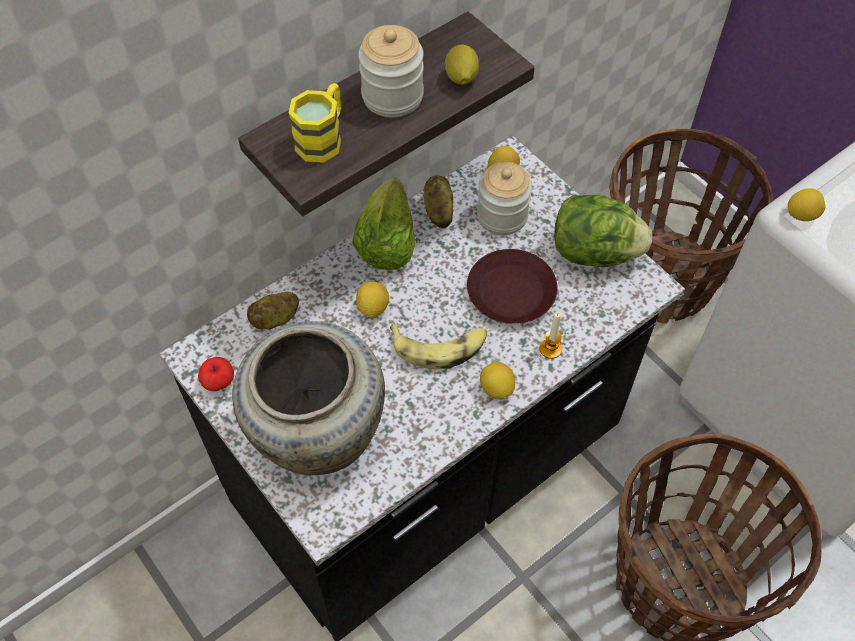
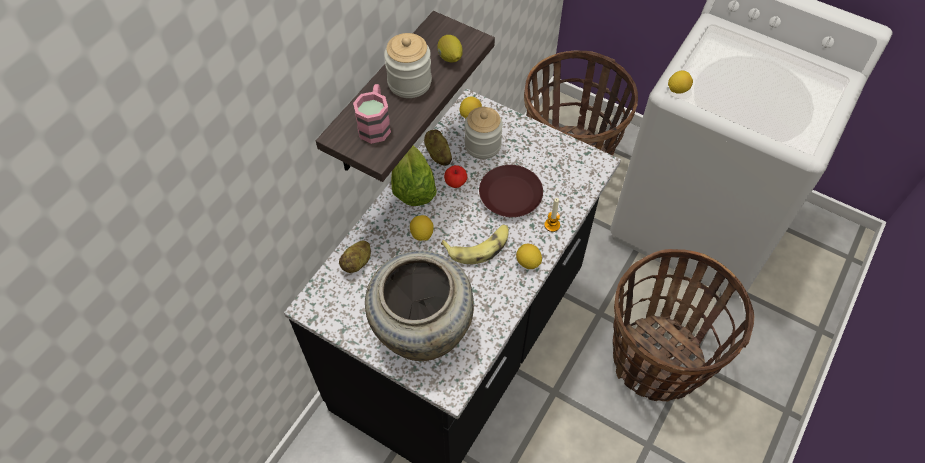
camera: 20 degrees left, 0 degrees up
(218, 382) = (336, 319): apple -> apple (455, 183)
(323, 138) = (375, 124): yellow mug -> pink mug
(594, 252) = (553, 152): lettuce -> none

